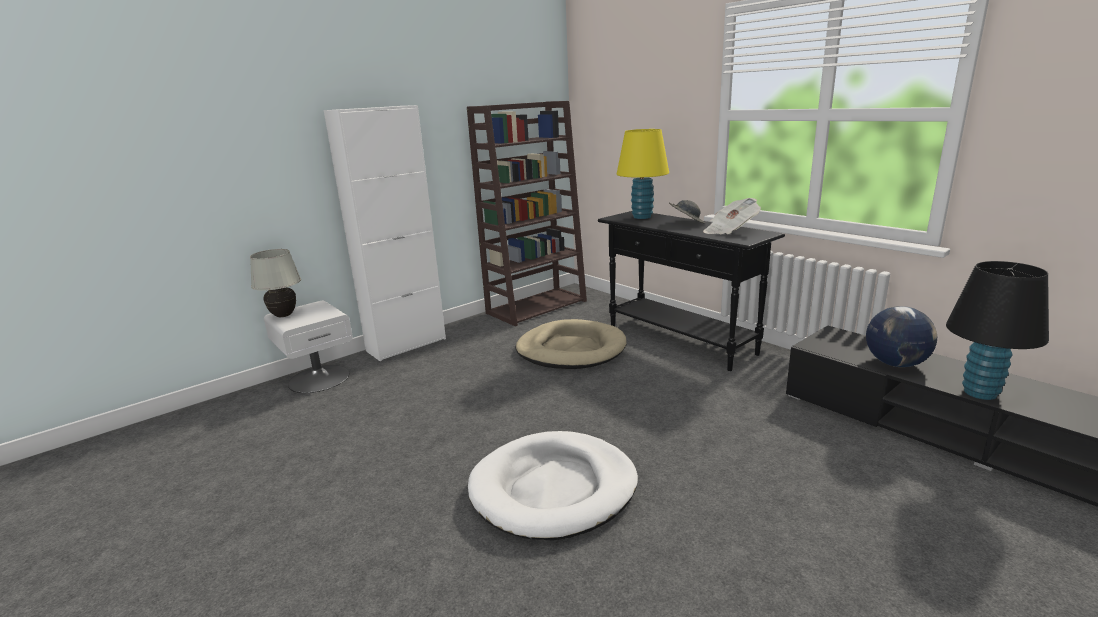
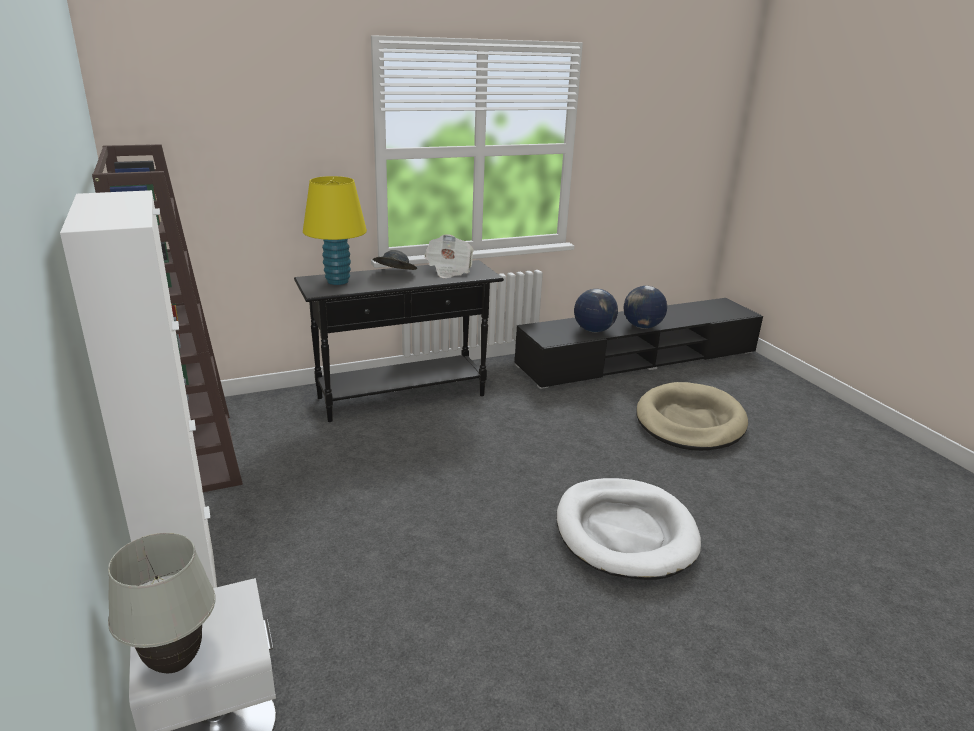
camera: 75 degrees left, 5 degrees up
(571, 349) = (360, 460): beige dog bed -> beige dog bed (689, 422)
(979, 393) = (642, 326): black table lamp -> globe

